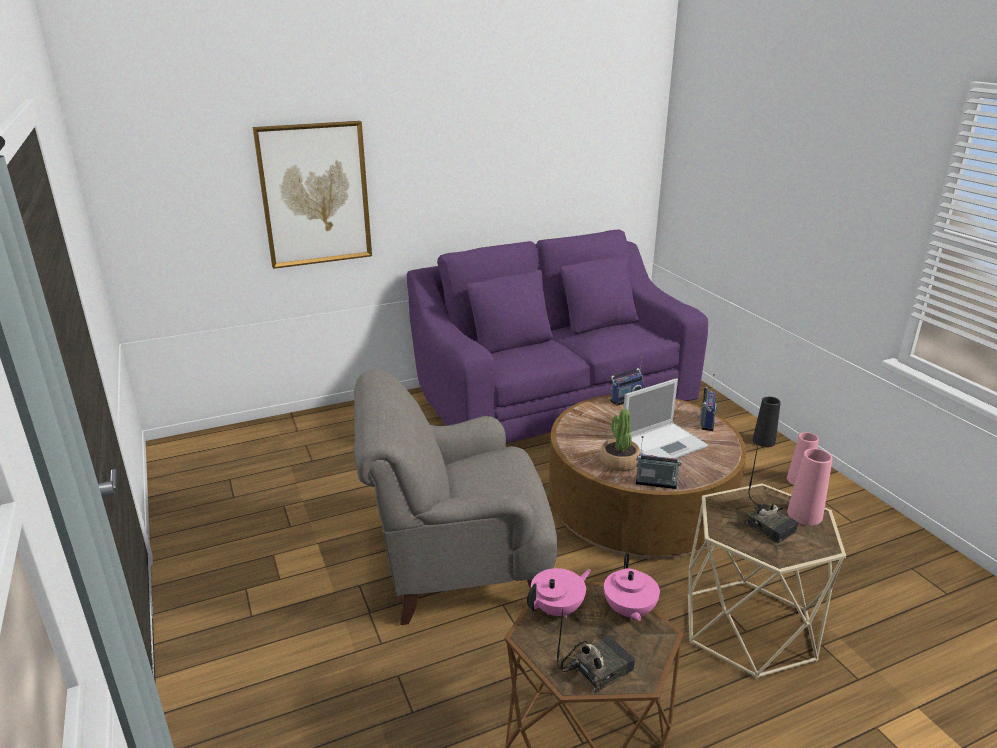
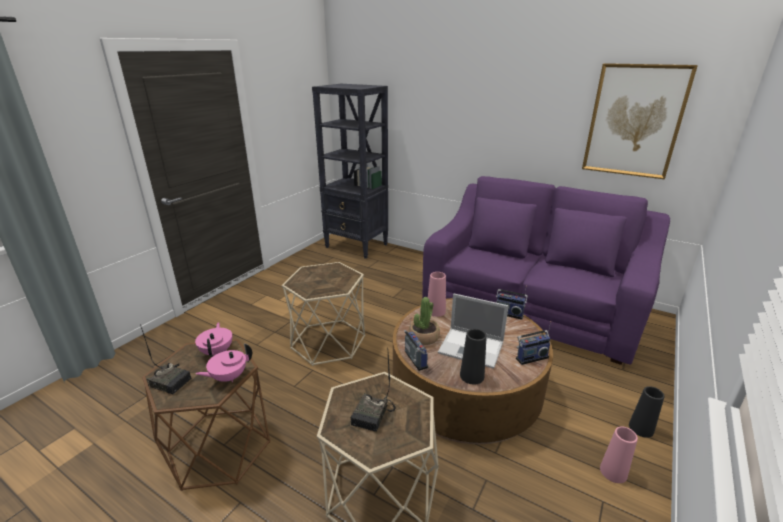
camera: 55 degrees right, 0 degrees up
(233, 445) = (357, 246): none -> black bookcase
(315, 195) = (426, 121): picture -> picture (634, 121)
(456, 567) = (328, 342): grey armchair -> beige side table
(558, 609) = (217, 351): pink teapot -> pink teapot turned 120 degrees counterclockwise
(709, 463) = (472, 376): none -> black vase
(804, 515) = (407, 432): pink vase -> pink vase (436, 311)

